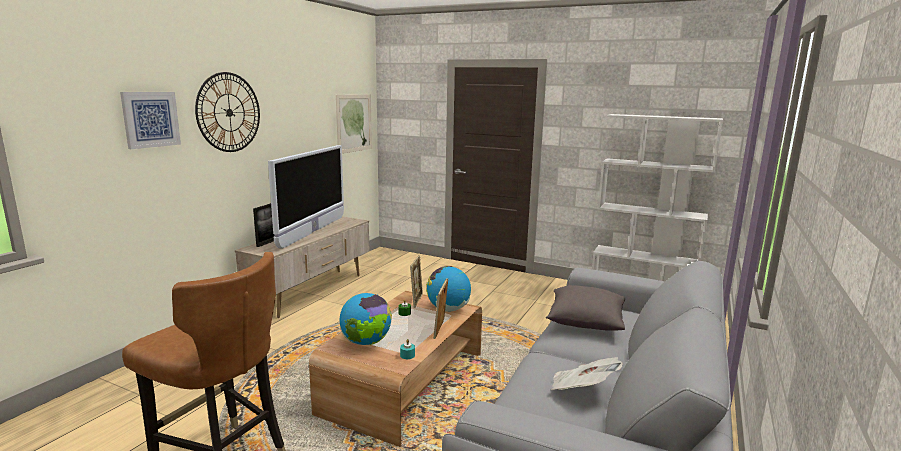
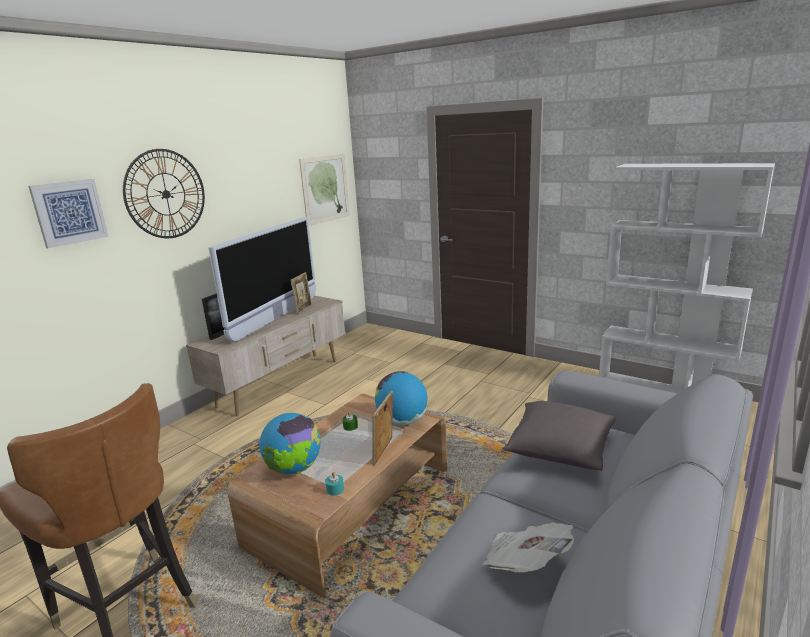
camera: 10 degrees right, 5 degrees up
(416, 300) = (369, 408): picture frame -> picture frame (303, 309)

